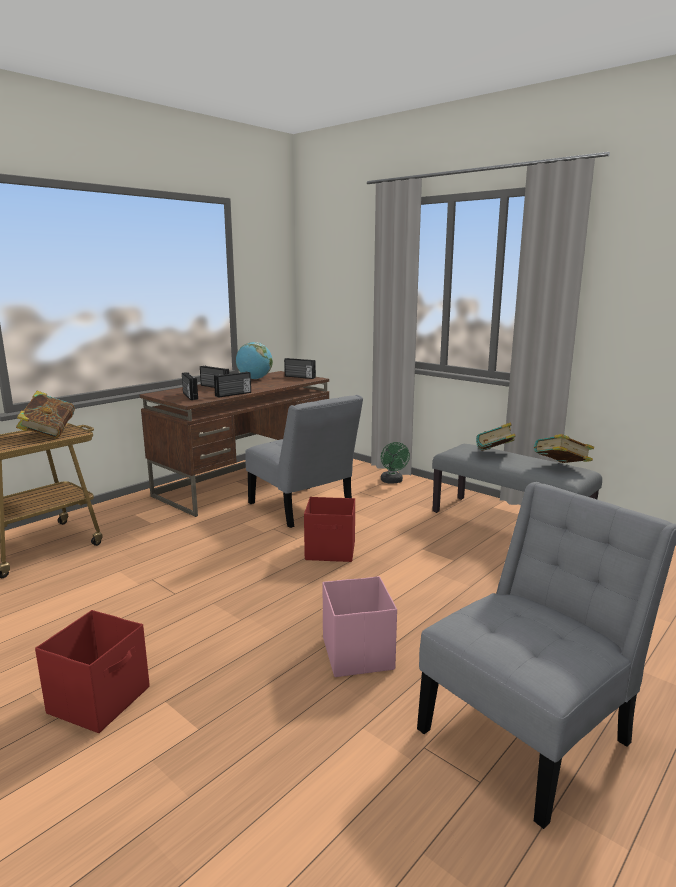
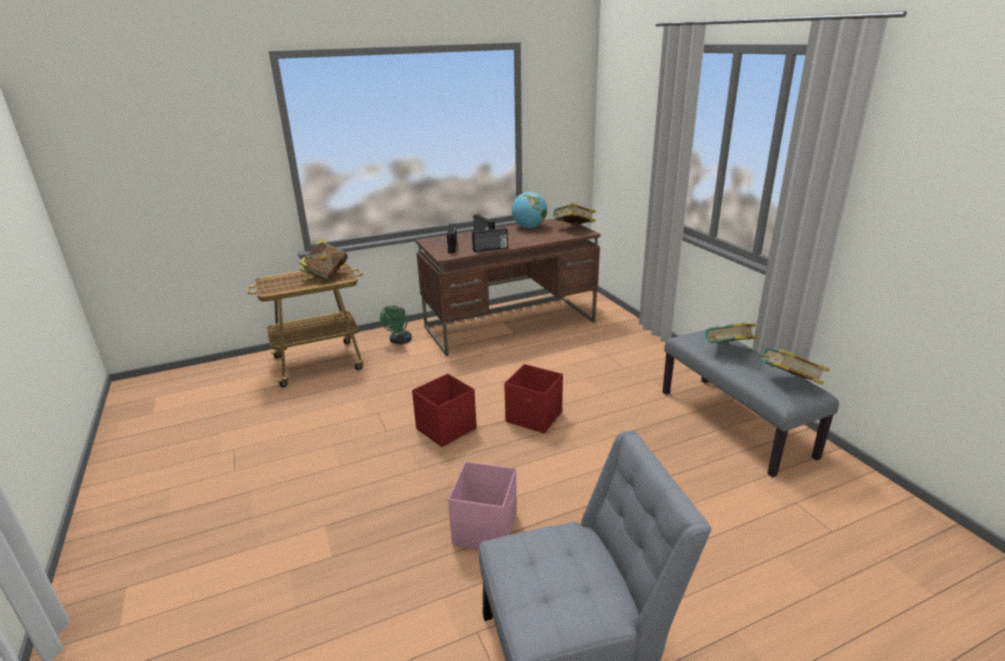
camera: 25 degrees right, 10 degrees up
(101, 699) = (287, 511): red storage box -> red storage box (447, 428)
(299, 377) = (573, 229): radio -> book
(303, 508) = (541, 364): grey chair -> none
(392, 481) = (648, 347): green fan -> green fan (399, 341)

